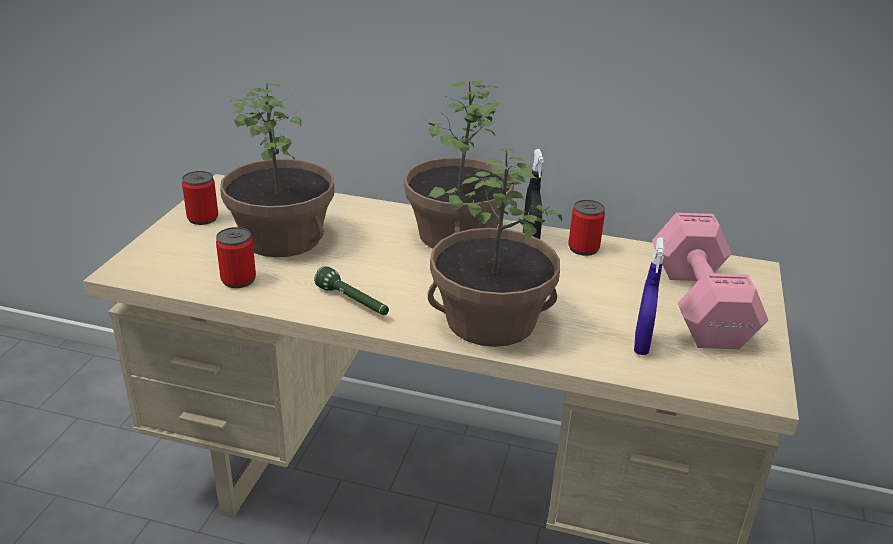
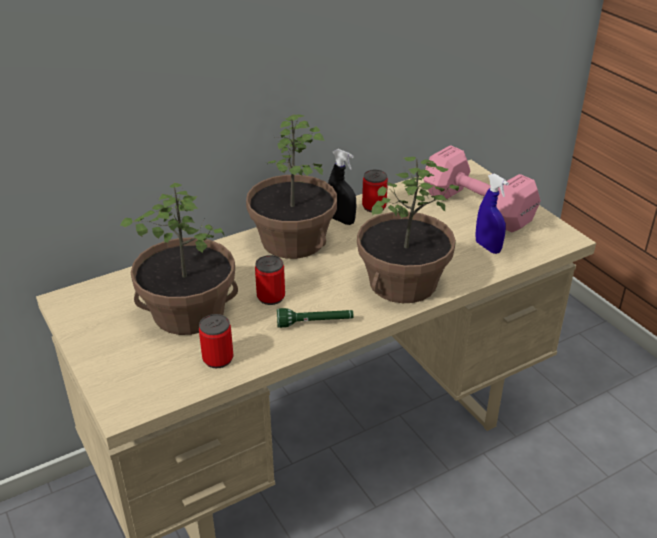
camera: 45 degrees left, 5 degrees up
(203, 218) = (101, 335): can -> can (271, 297)

